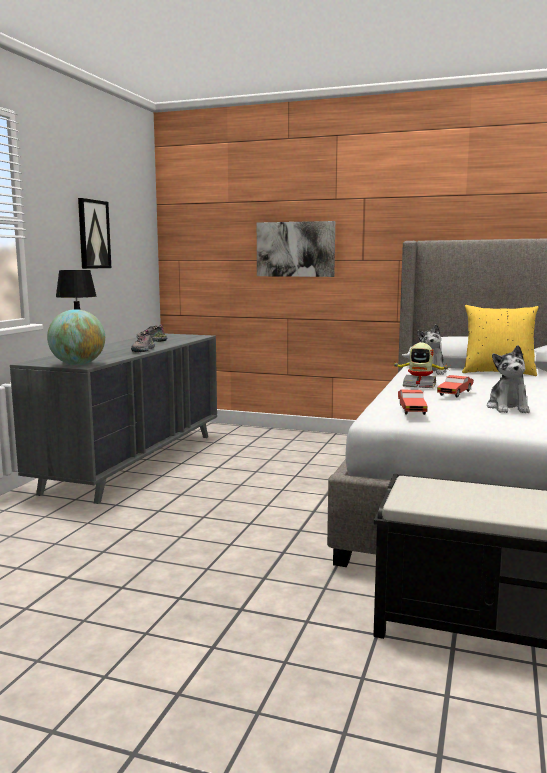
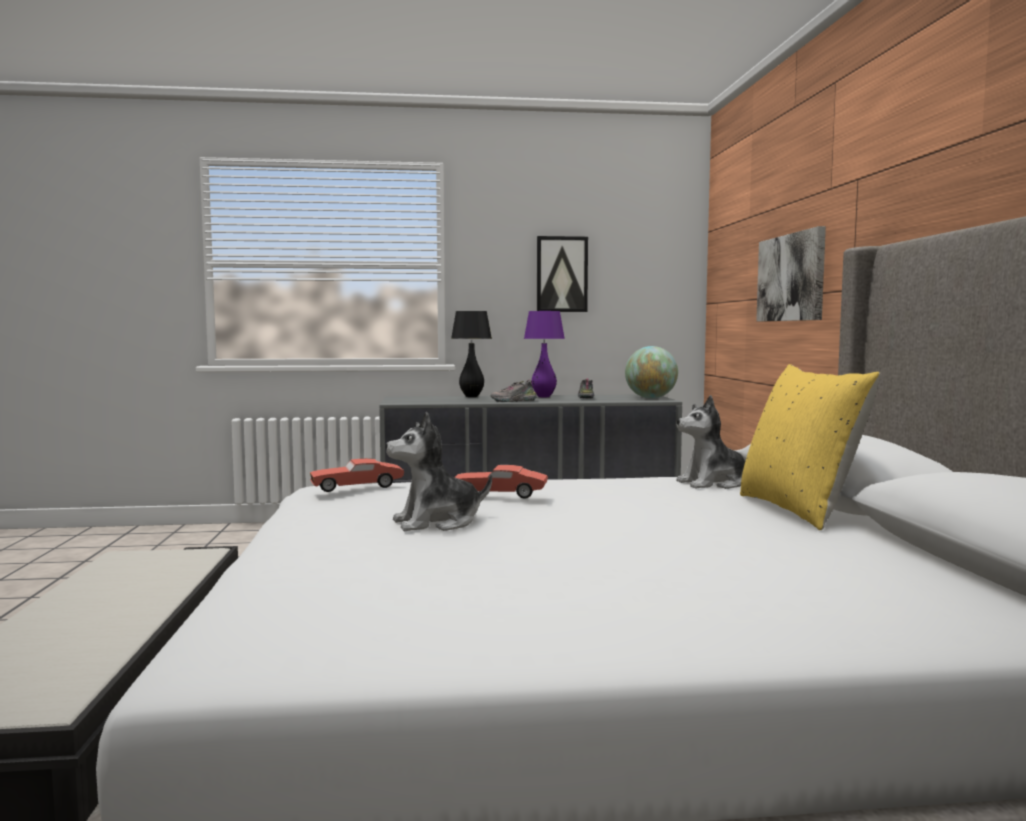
camera: 65 degrees right, 5 degrees down
(78, 364) = (399, 402): globe -> globe (650, 398)
(123, 344) = (544, 397): none -> purple table lamp
(419, 385) = (562, 484): toy robot -> none

